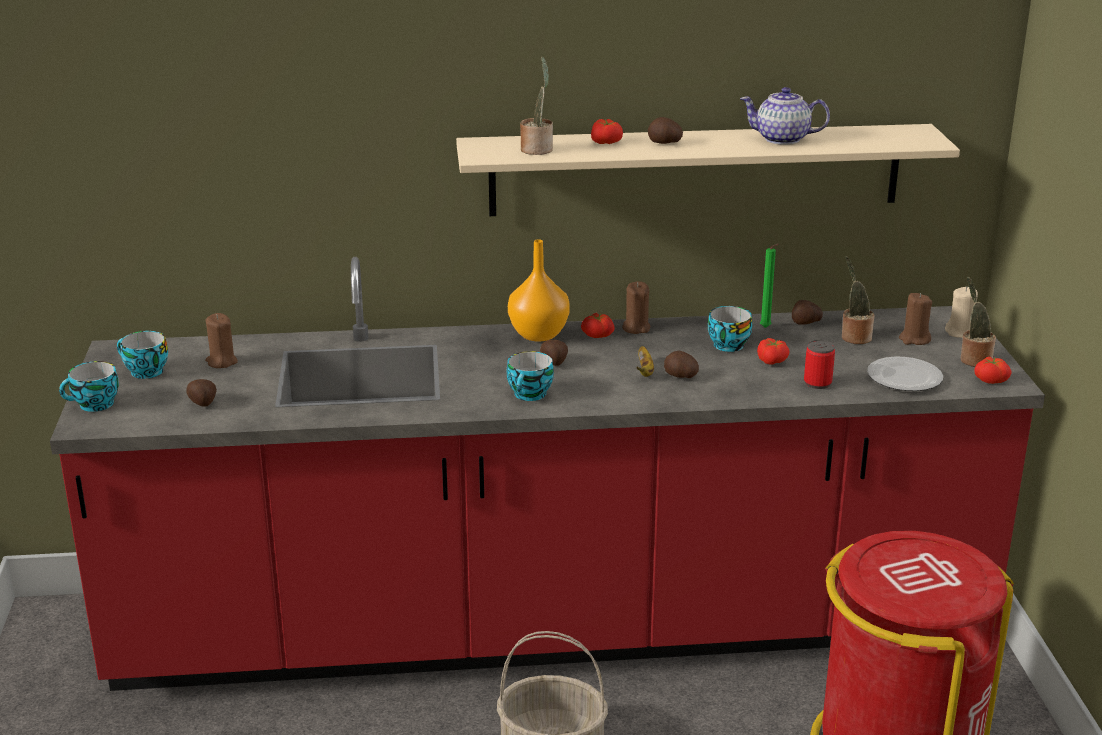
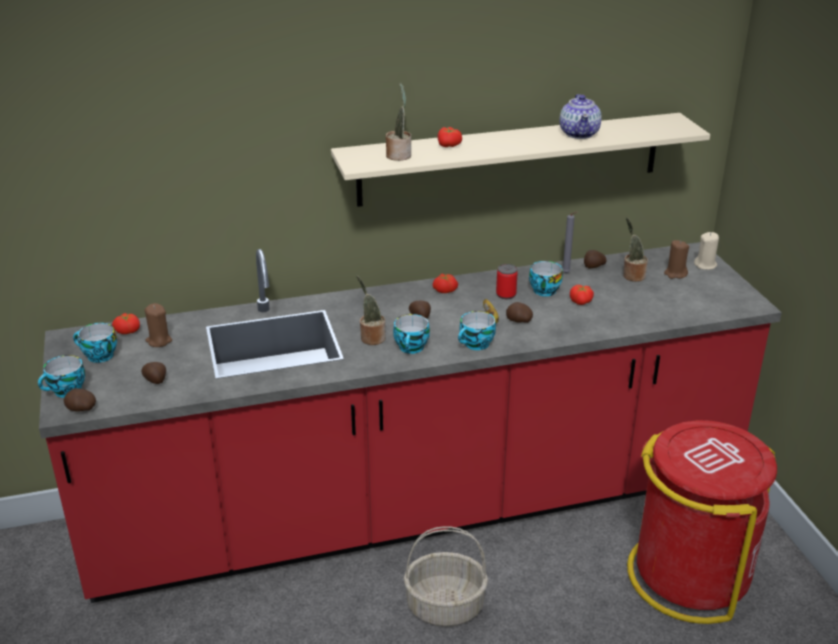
camera: 10 degrees left, 5 degrees up
(539, 334) = (400, 293): orange vase -> none
(614, 398) = (476, 345): none -> cup
(636, 328) = (471, 282): brown candle -> none
(664, 143) = (493, 143): potato -> potato (81, 409)
(766, 328) = (567, 273): green candle -> grey candle
(783, 139) = (579, 133): teapot -> teapot turned 90 degrees counterclockwise
(817, 383) = (620, 317): can -> can (506, 294)
(905, 378) = (680, 307): plate -> none
(973, 359) = (722, 287): potted plant -> potted plant (371, 338)
(990, 380) = (740, 303): tomato -> tomato (128, 330)

